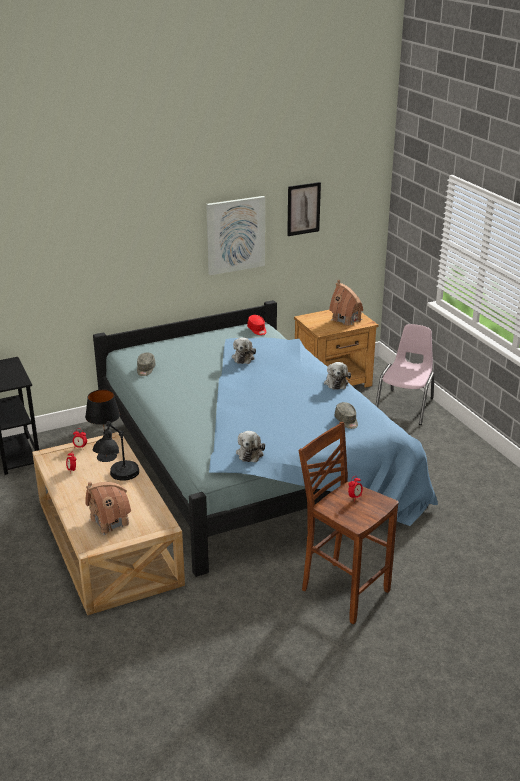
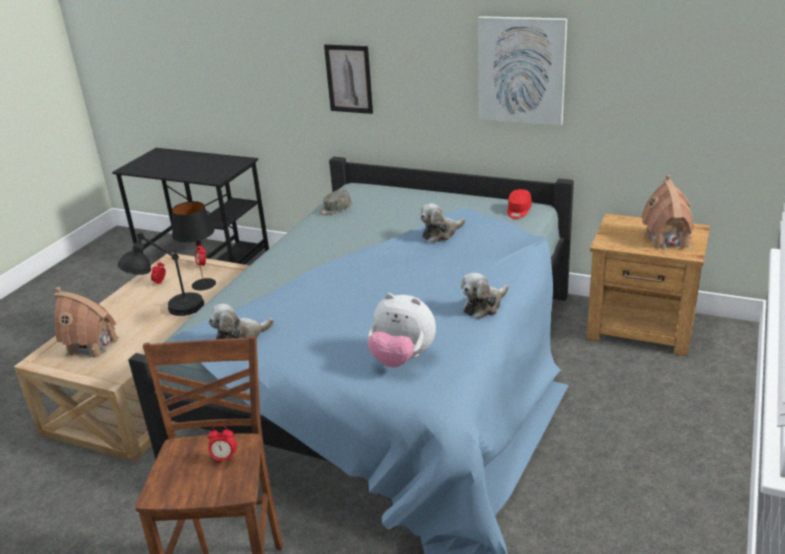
camera: 50 degrees right, 0 degrees up
(303, 209) = (635, 51): picture -> picture (349, 79)
(346, 421) = (402, 359): grey cap -> plush toy
(405, 406) = (692, 405): pink chair -> none

